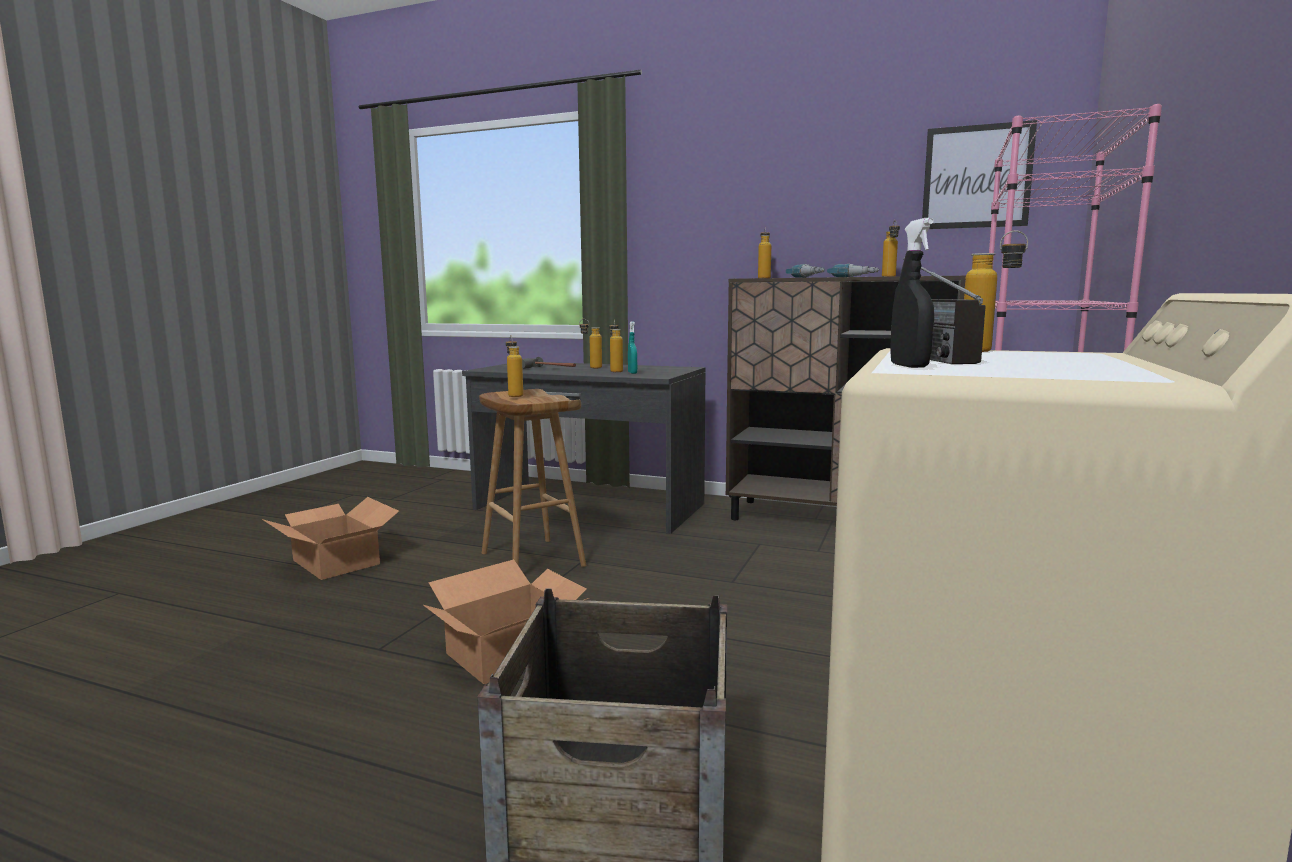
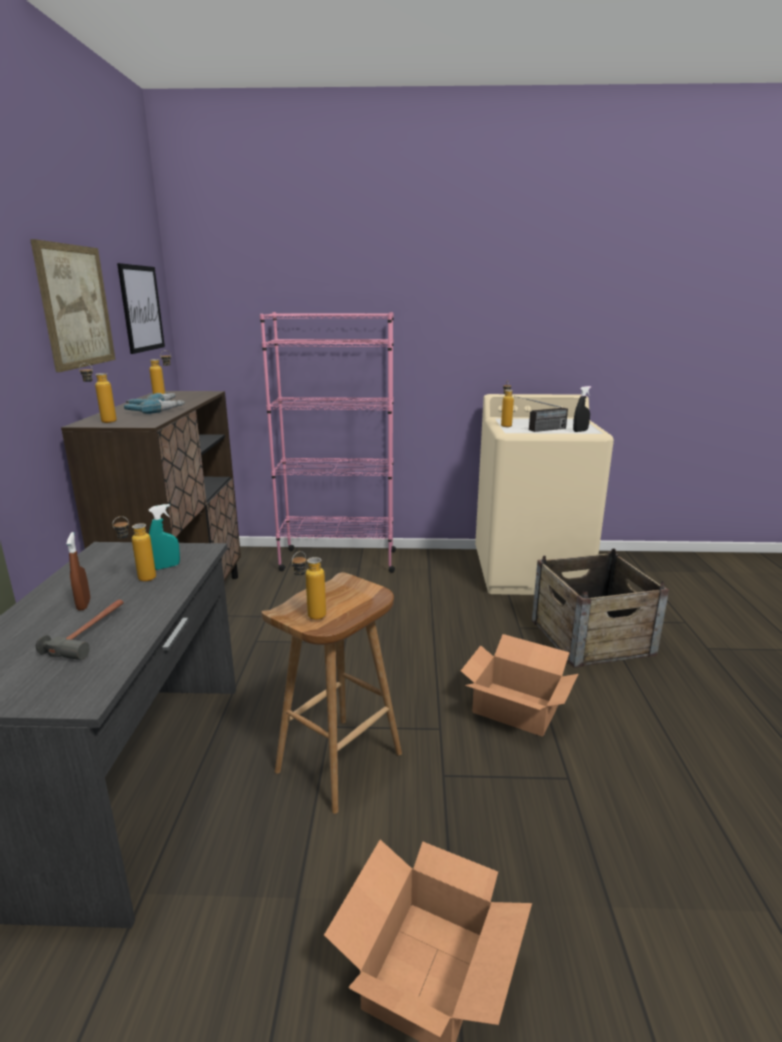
camera: 110 degrees left, 10 degrees up
(591, 367) = (84, 604): bottle -> brown spray bottle
(821, 181) = (76, 306): none -> picture

